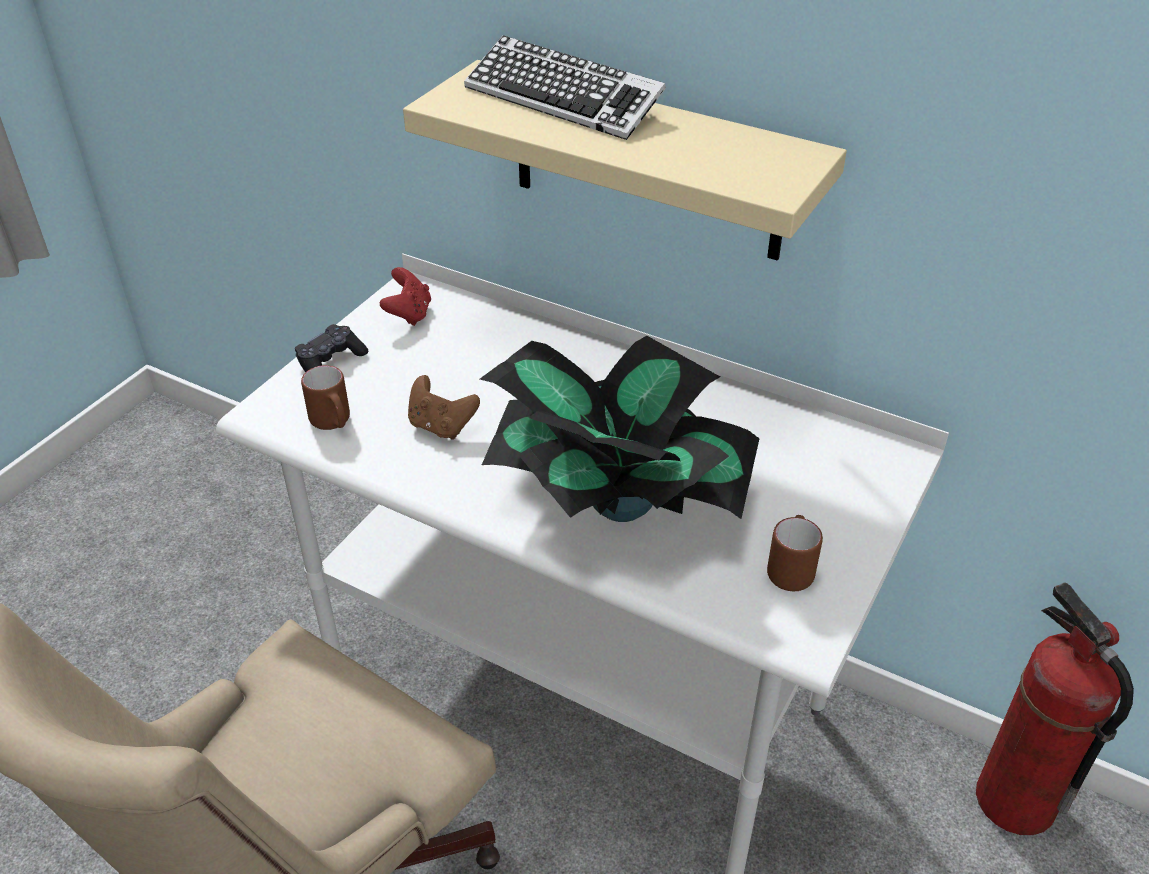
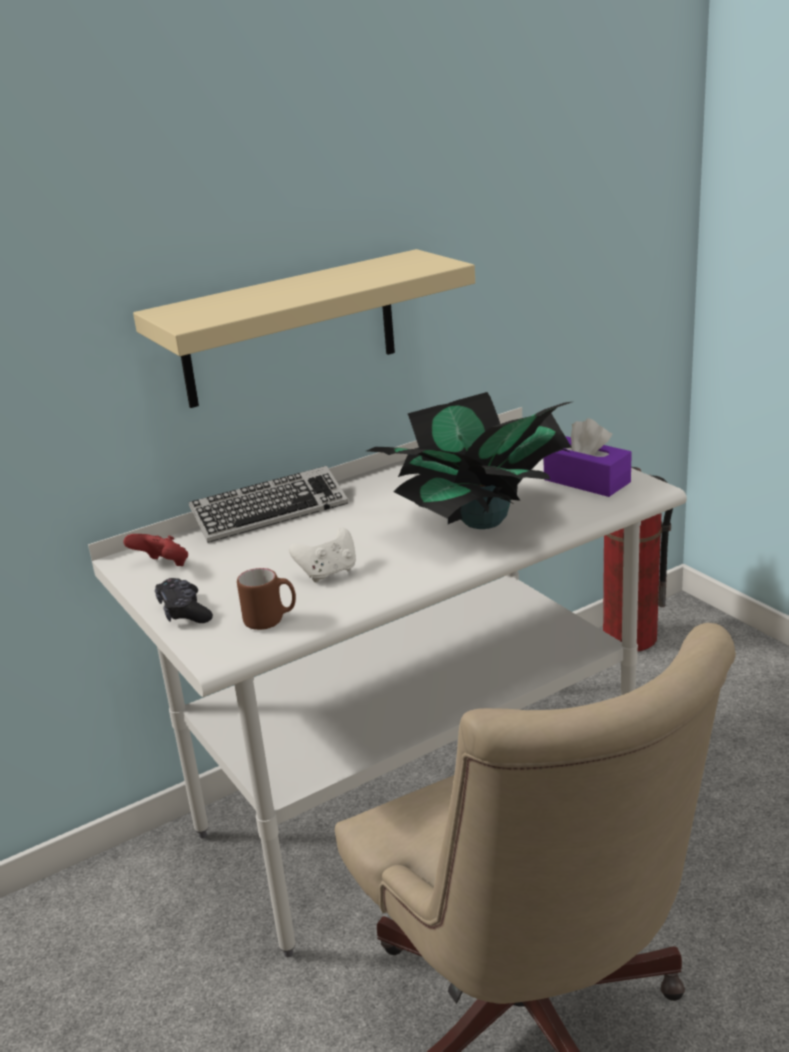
camera: 60 degrees left, 15 degrees down
(441, 426) = (328, 573): brown game controller -> white game controller
(563, 99) = (245, 295): keyboard -> keyboard (270, 513)
(791, 569) = (586, 481): brown mug -> purple tissue box

